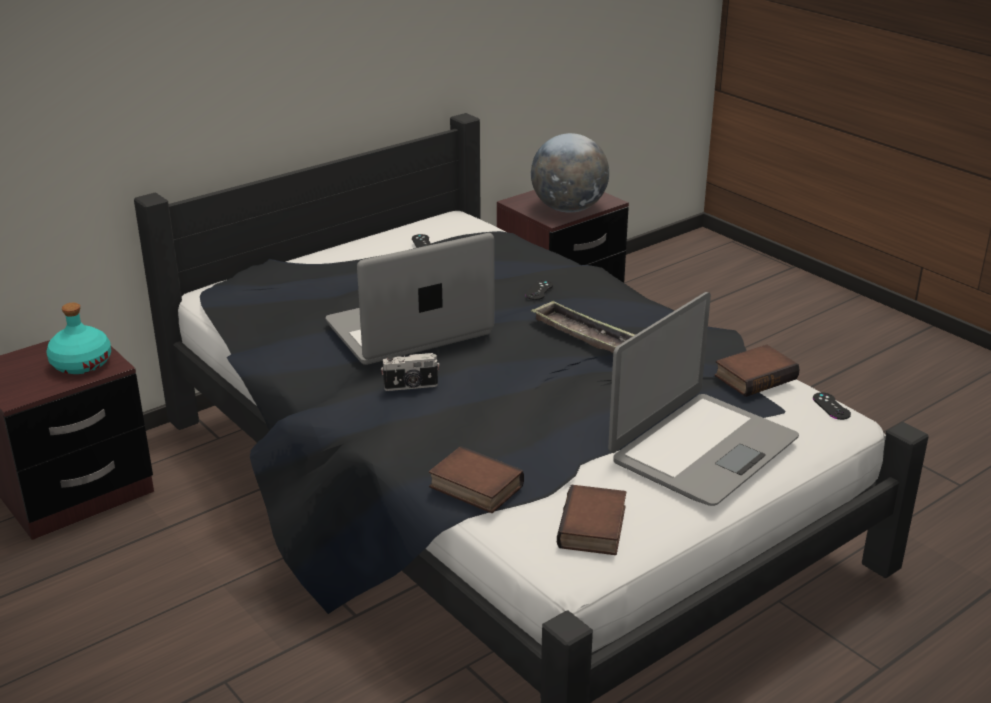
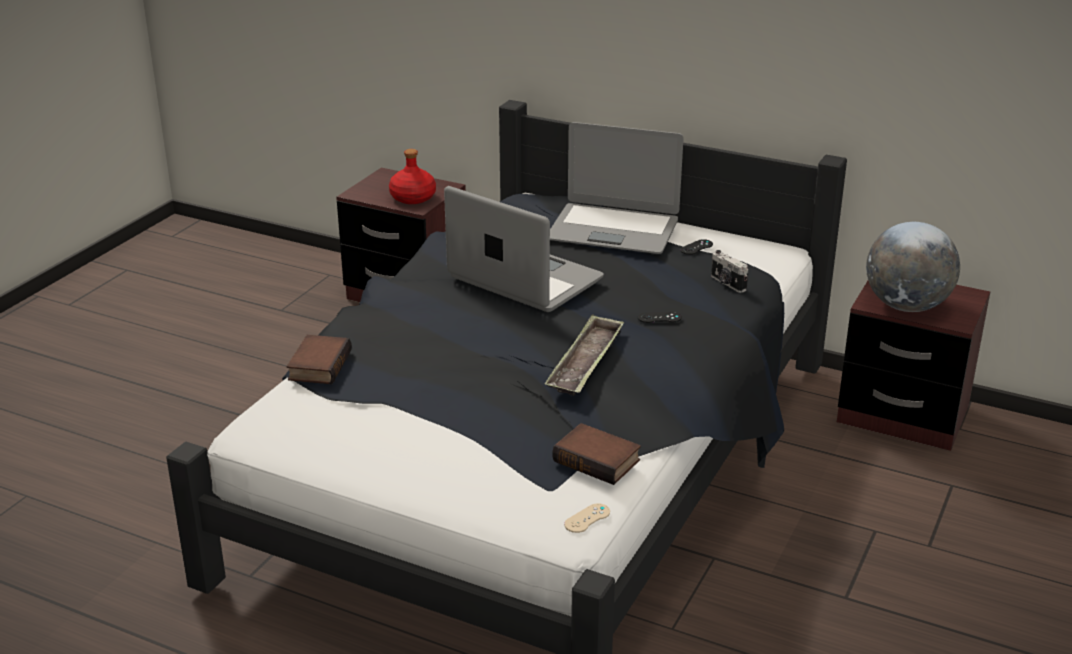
camera: 65 degrees right, 0 degrees up
(81, 363) = (413, 197): turquoise bottle -> red bottle
(411, 386) = (436, 303): camera -> camera (727, 283)
(594, 528) = (299, 430): book -> none
(702, 449) = (447, 456): laptop -> laptop (613, 230)
(831, 406) = (587, 518): black game controller -> beige game controller

